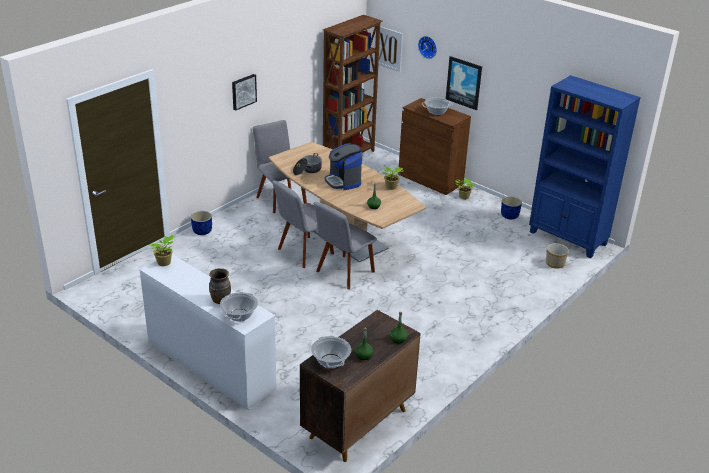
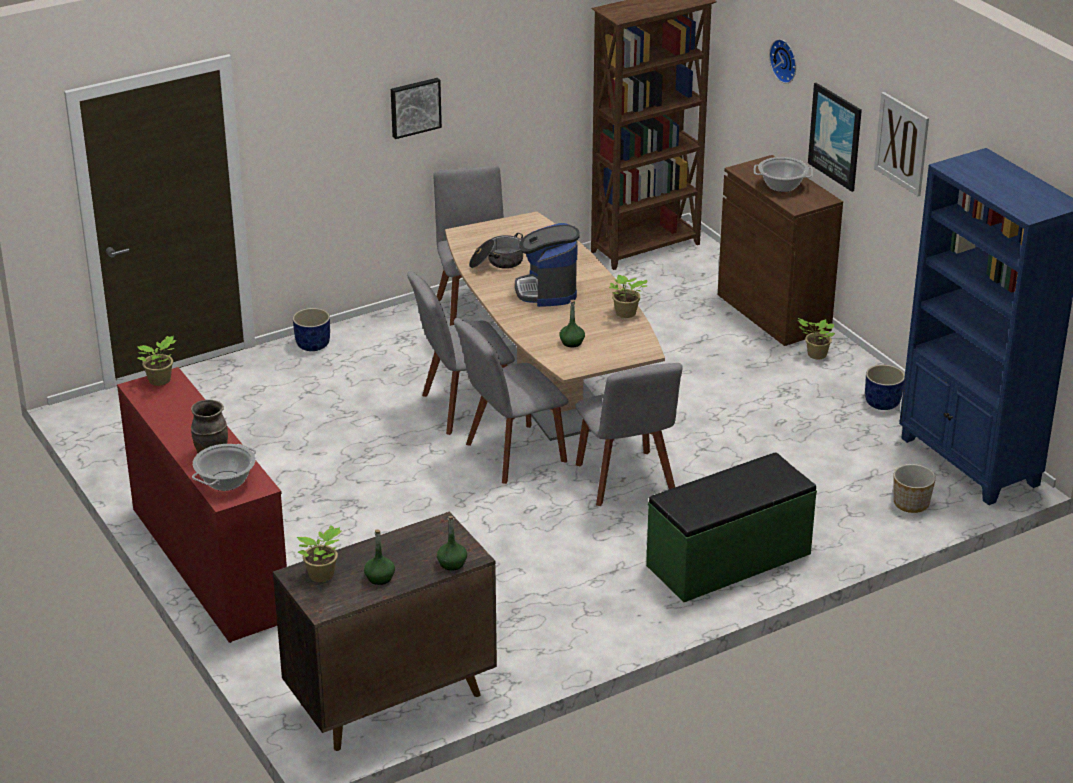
camera: 20 degrees right, 0 degrees up
(210, 365) = (209, 563): white dresser -> red dresser
(330, 361) = (322, 576): cooking pot -> potted plant
(388, 48) = (729, 54): picture -> picture (902, 143)
(411, 277) = (626, 481): none -> grey chair
(487, 309) = (729, 560): none -> green bench

